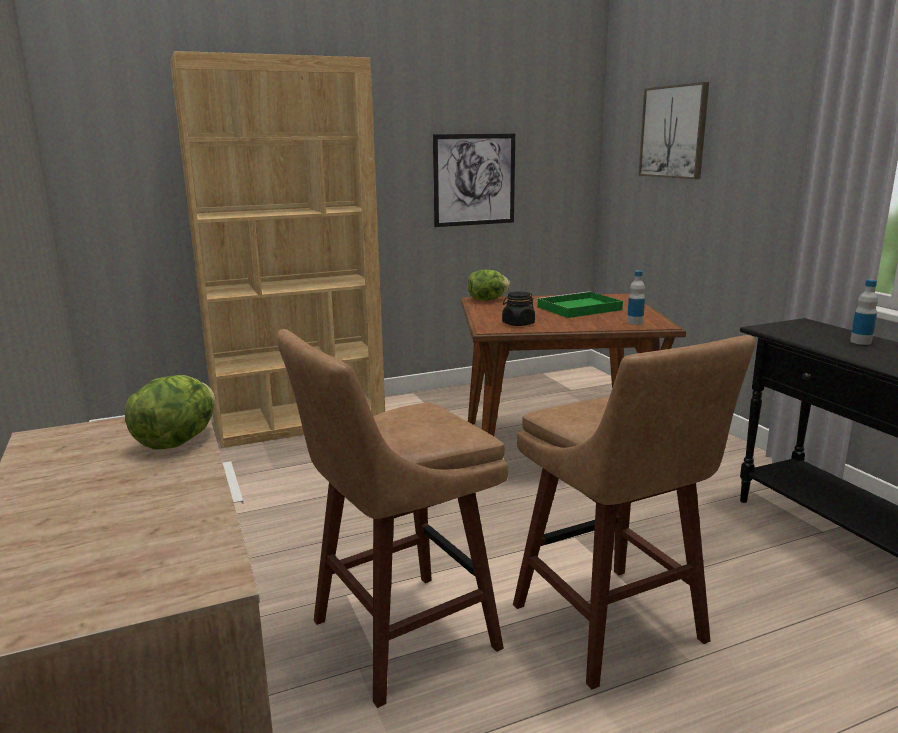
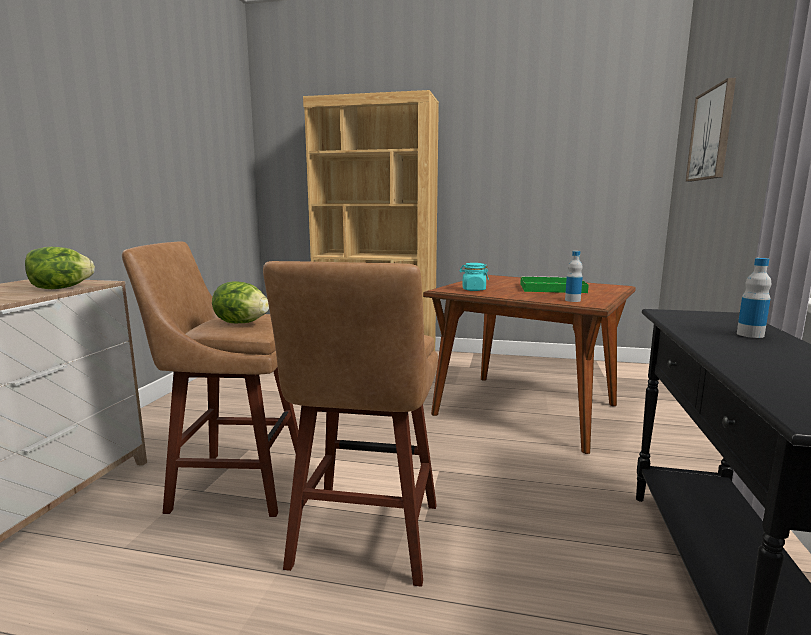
camera: 35 degrees right, 5 degrees down
(474, 180) = (538, 187): picture -> none
(487, 300) = (495, 277): lettuce -> lettuce (241, 323)
(518, 324) = (473, 289): black jar -> turquoise jar

